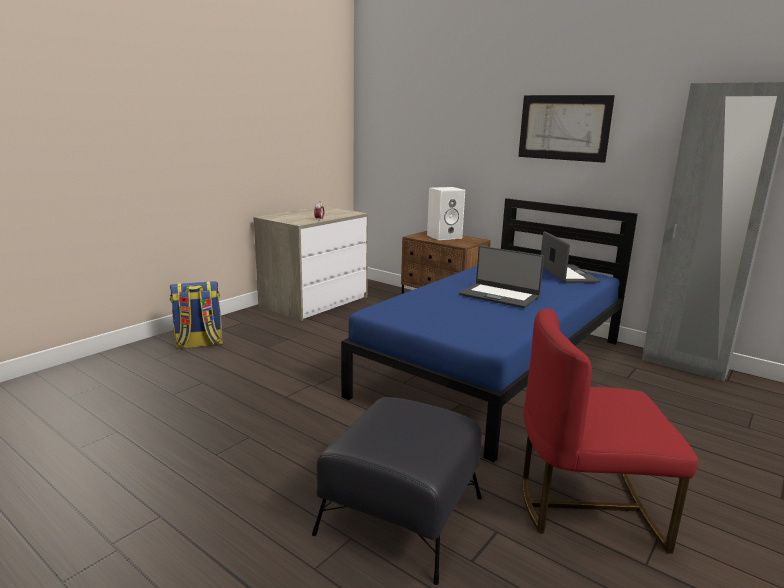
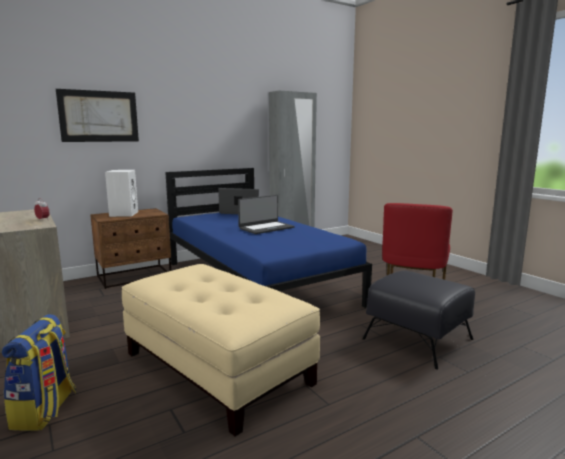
camera: 70 degrees left, 5 degrees down
(269, 386) = (215, 368): none -> beige ottoman
(563, 127) = (197, 116): picture -> picture (99, 116)

